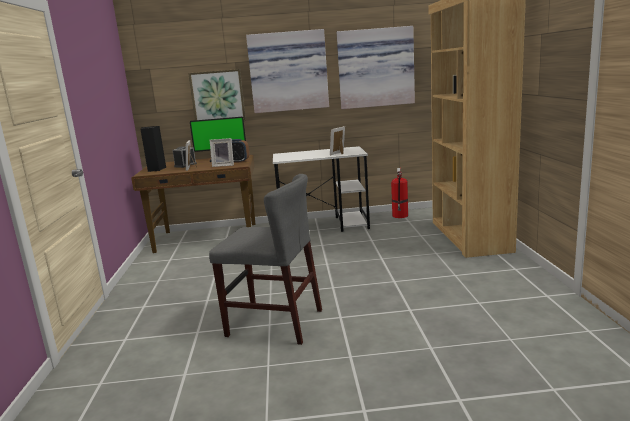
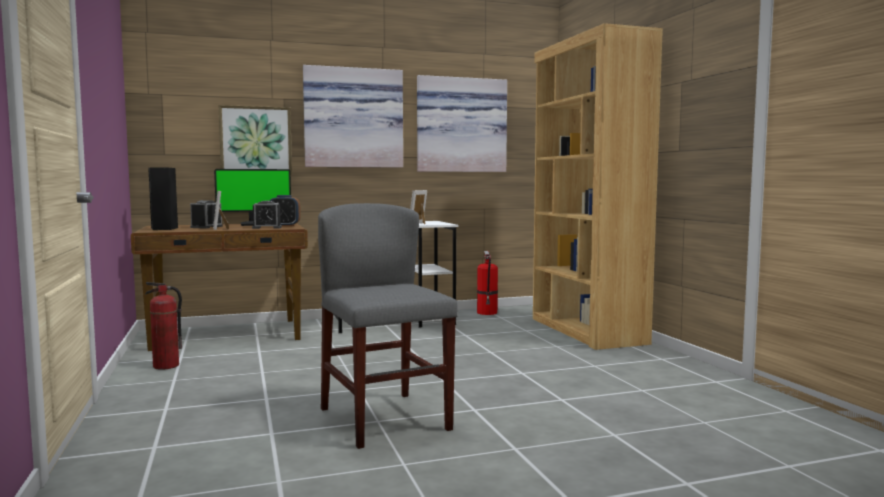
camera: 15 degrees left, 10 degrees down
(158, 267) = (166, 366): none -> fire extinguisher
(223, 165) = (267, 227): picture frame -> alarm clock
(274, 323) = (384, 419): grey chair -> grey chair turned 120 degrees counterclockwise

